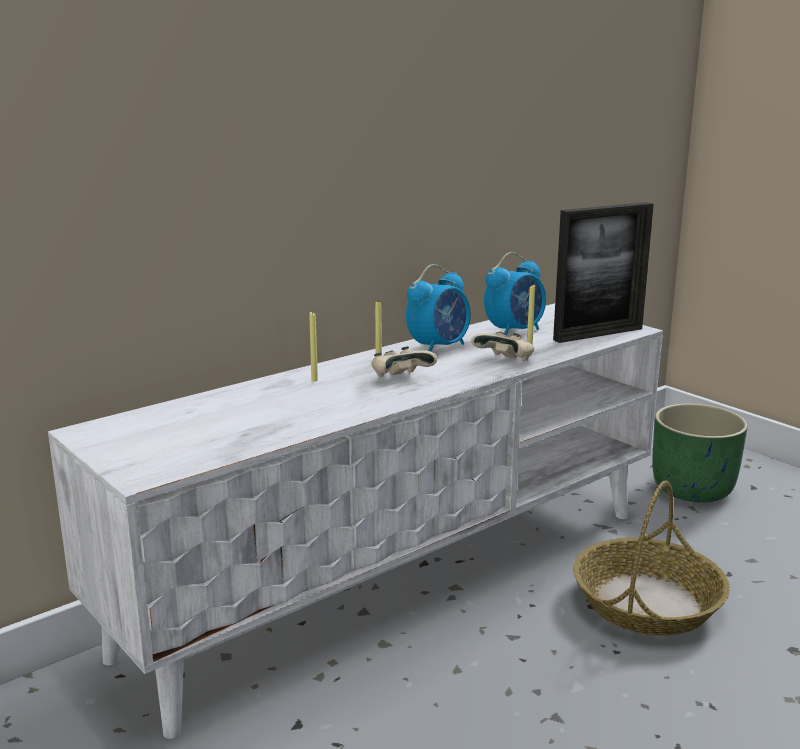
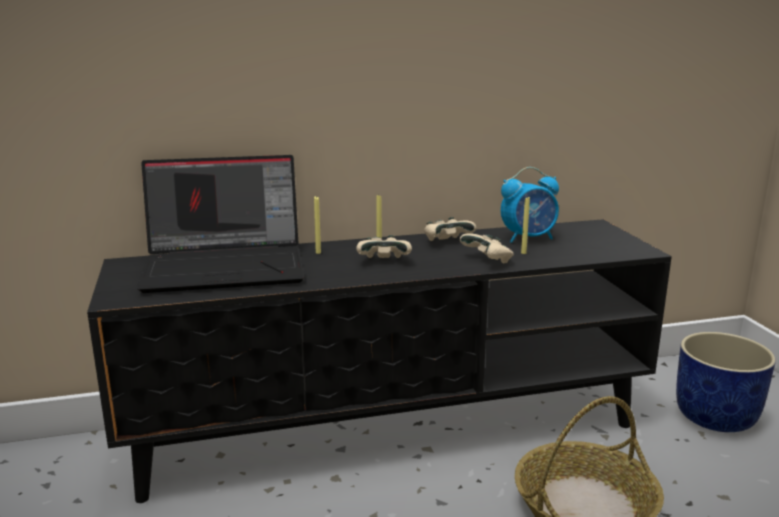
camera: 25 degrees right, 0 degrees up
(227, 413) = (227, 266): none -> laptop
(400, 577) = (391, 429): white tv stand -> black tv stand
(439, 347) = (447, 242): alarm clock -> beige game controller
(598, 334) = (602, 251): picture frame -> none
(692, 489) = (716, 416): green planter -> blue planter

